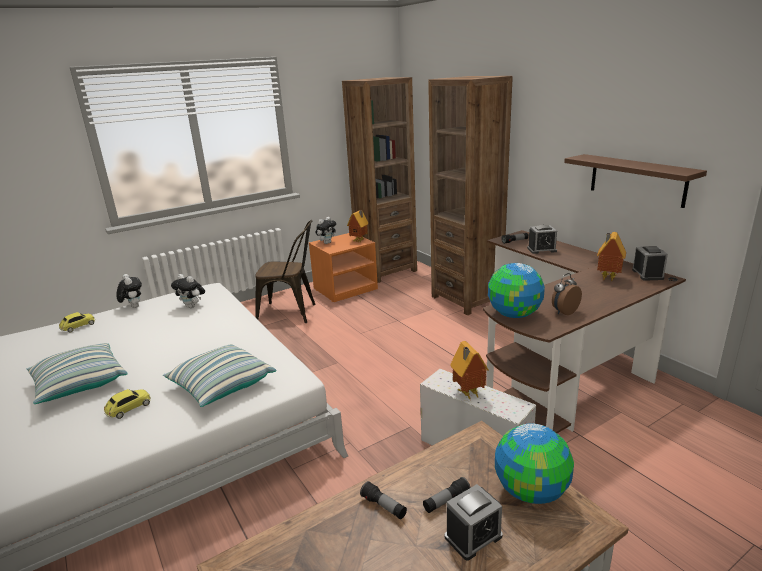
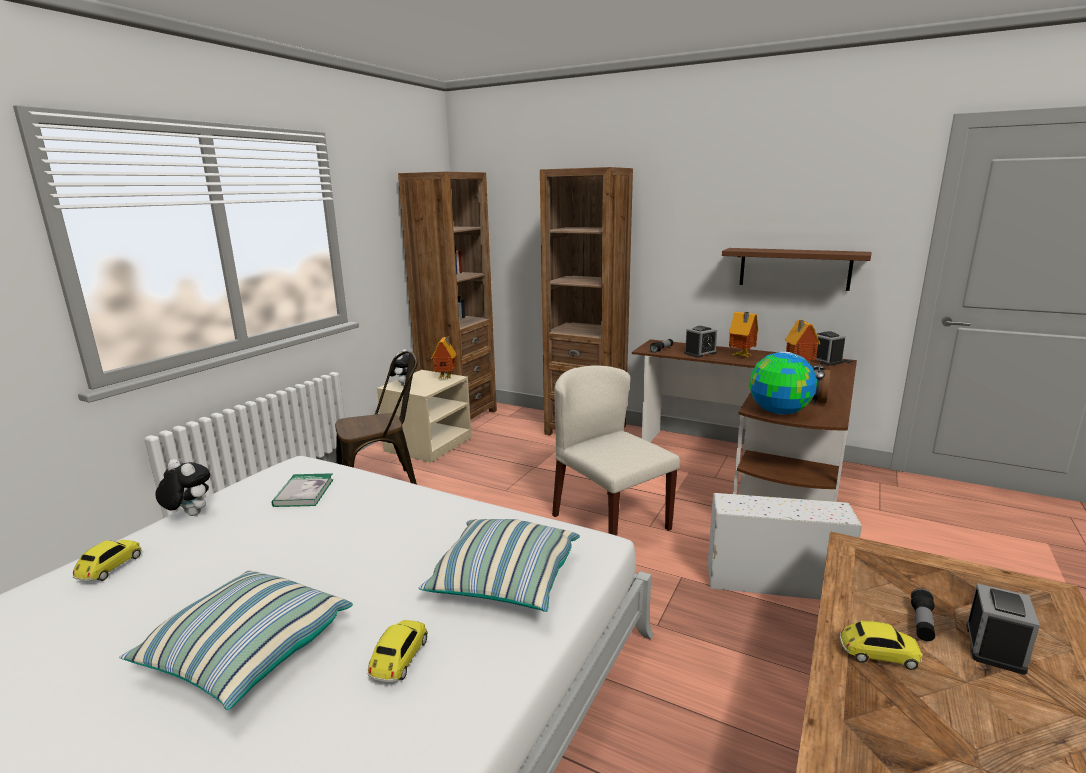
camera: 30 degrees left, 5 degrees down
(192, 306) = (304, 492): plush toy -> book
(345, 289) = (428, 444): orange nightstand -> beige nightstand
(384, 506) = (878, 654): flashlight -> toy car
(405, 373) = (609, 521): none -> beige chair
(467, 394) = (777, 510): toy house -> toy house (741, 356)
(531, 491) = (970, 583): globe -> none

